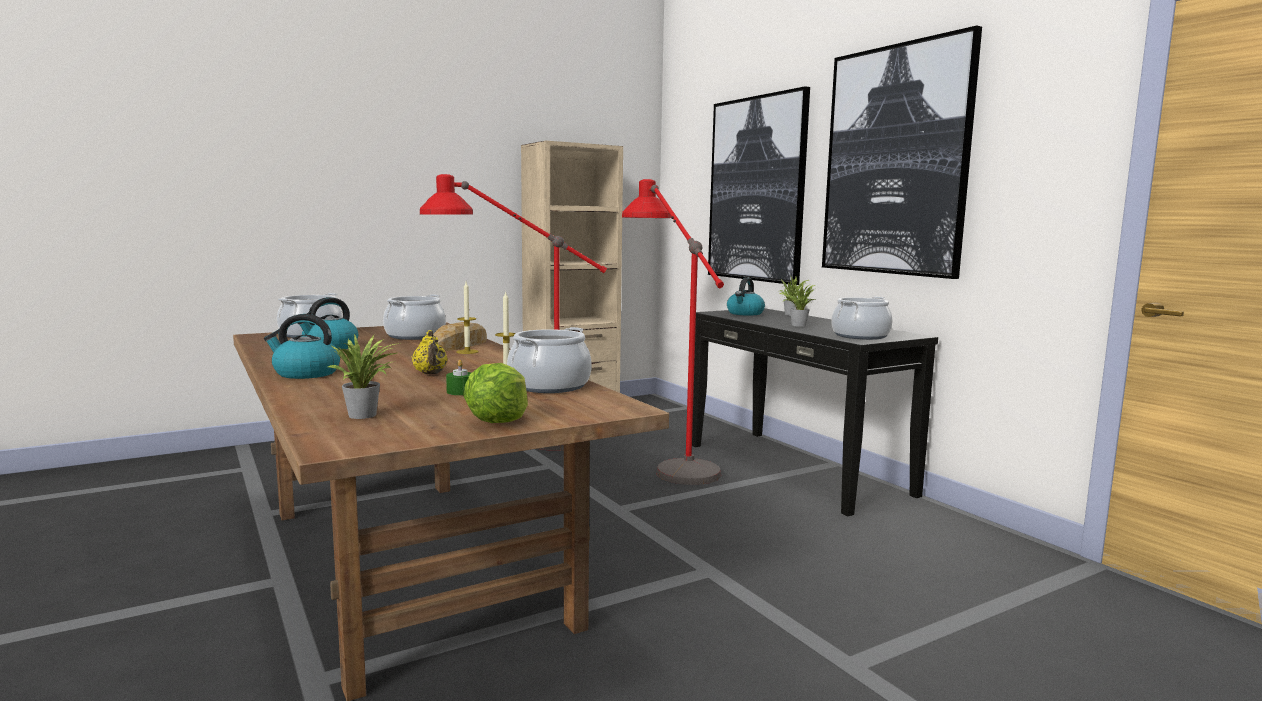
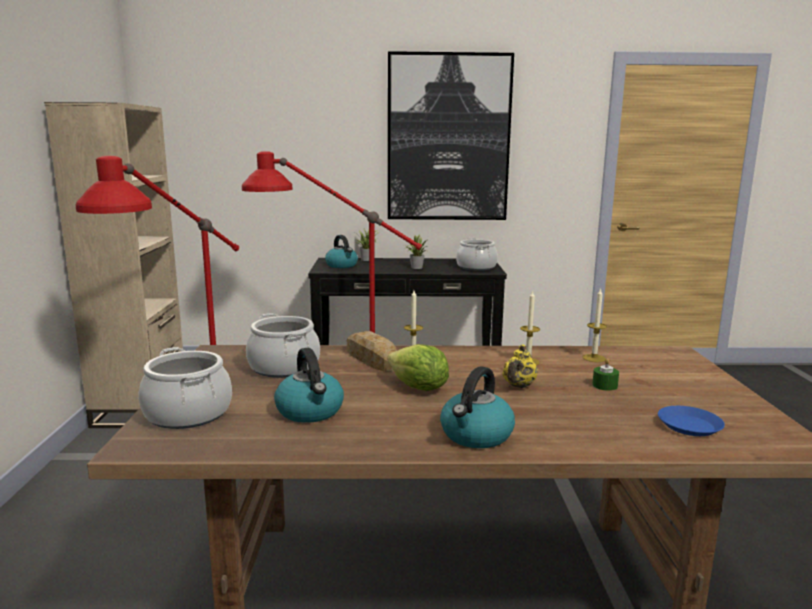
camera: 60 degrees left, 5 degrees up
(366, 415) = (689, 426): potted plant -> blue plate
(430, 374) = (518, 386): yellow teapot -> yellow teapot turned 105 degrees clockwise
(498, 421) = (712, 388): lettuce -> lettuce (418, 388)
(550, 386) = (594, 358): cooking pot -> candle
(756, 189) = (296, 154): picture -> none

